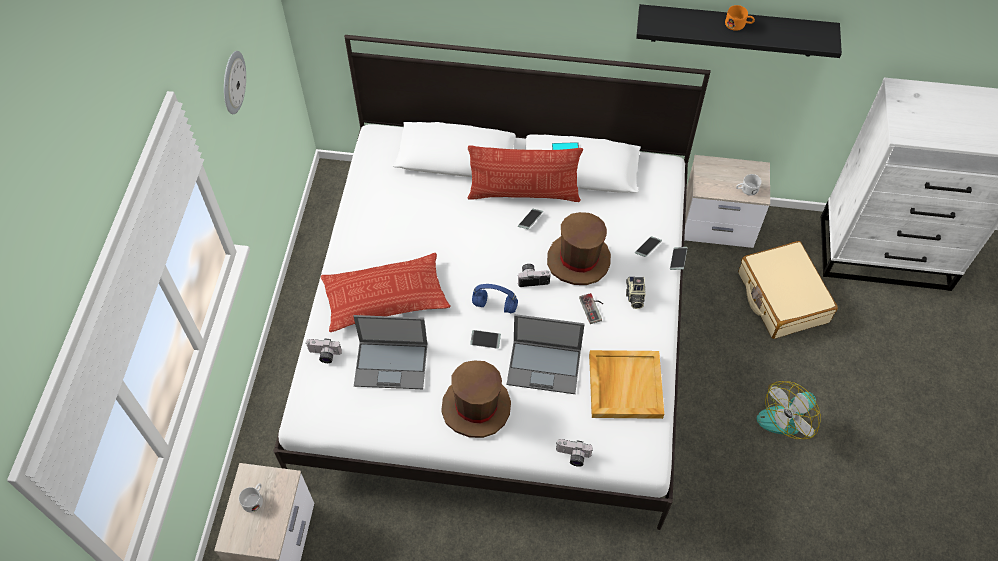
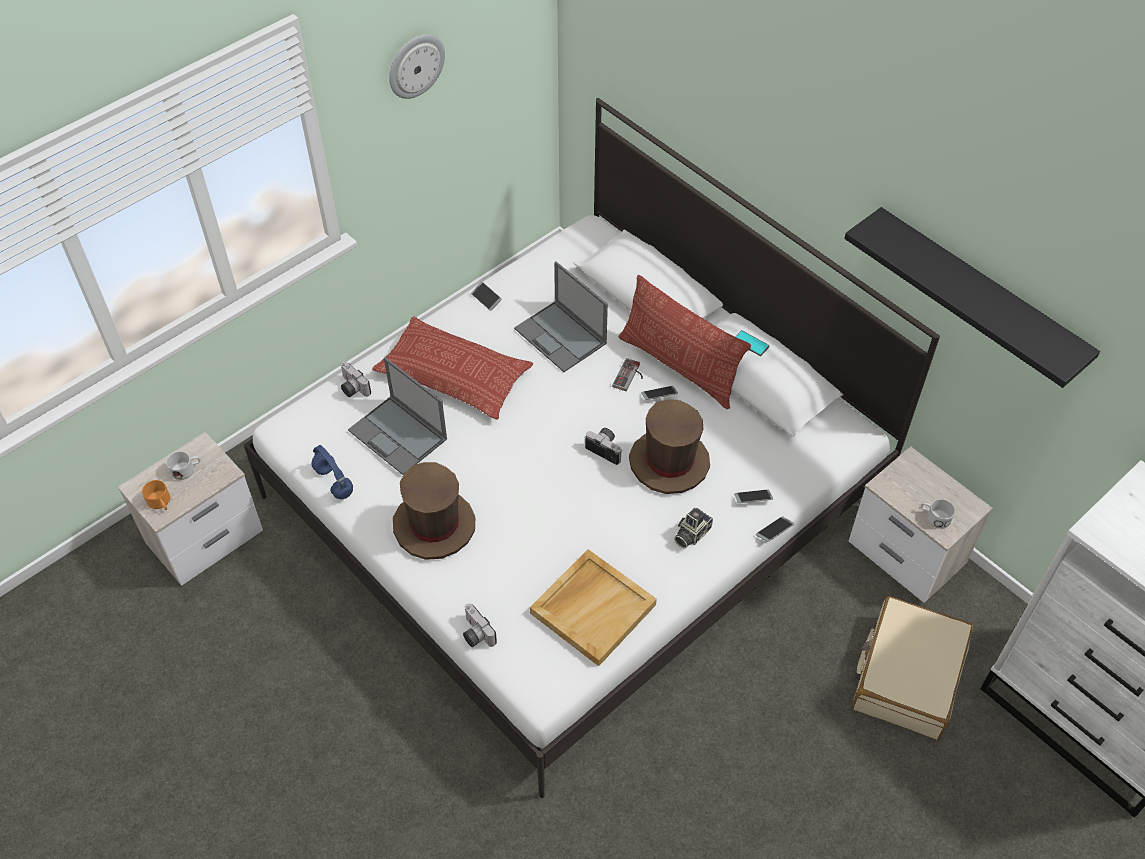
camera: 40 degrees right, 5 degrees down
(485, 341) = (503, 474): phone -> phone (486, 298)
(495, 305) = (544, 449): blue headphones -> blue headphones (334, 482)
(545, 366) = (534, 535): laptop -> laptop (561, 337)
(594, 308) = (637, 516): game controller -> game controller (630, 377)
(738, 25) = (971, 286): orange mug -> orange mug (160, 503)
(787, 415) = (790, 796): fan -> none

